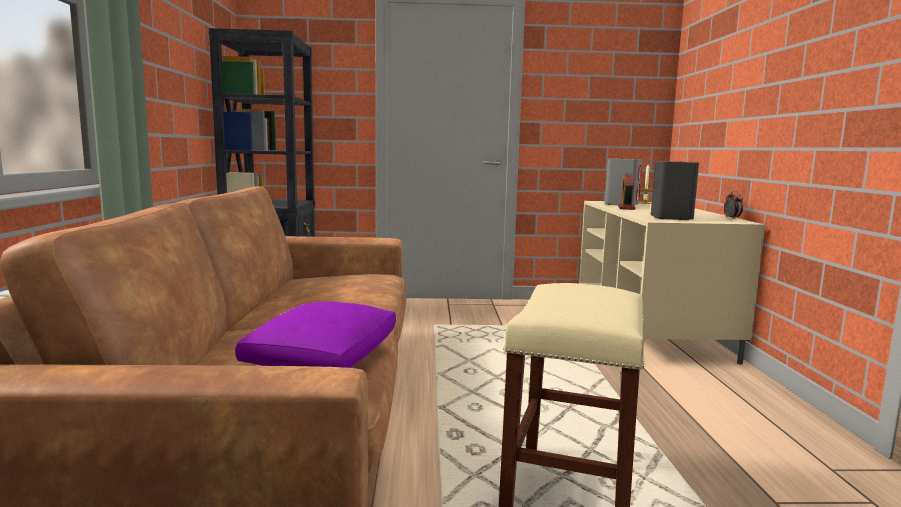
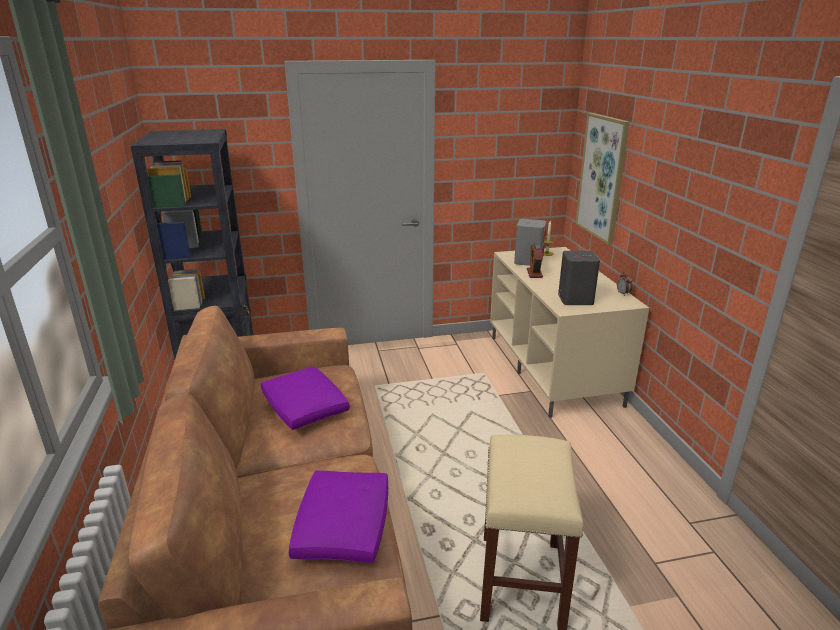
camera: 10 degrees left, 15 degrees up
(332, 288) = (304, 407): none -> purple pillow
(706, 106) = (602, 177): none -> picture

